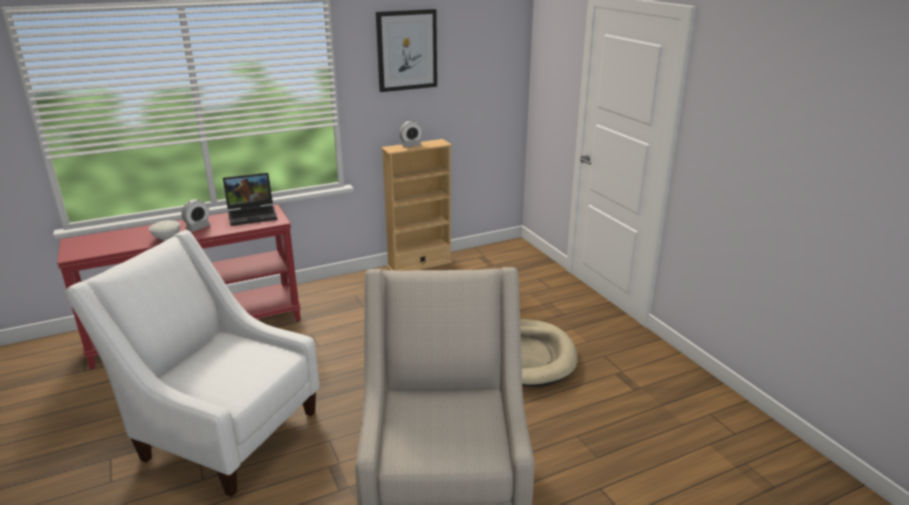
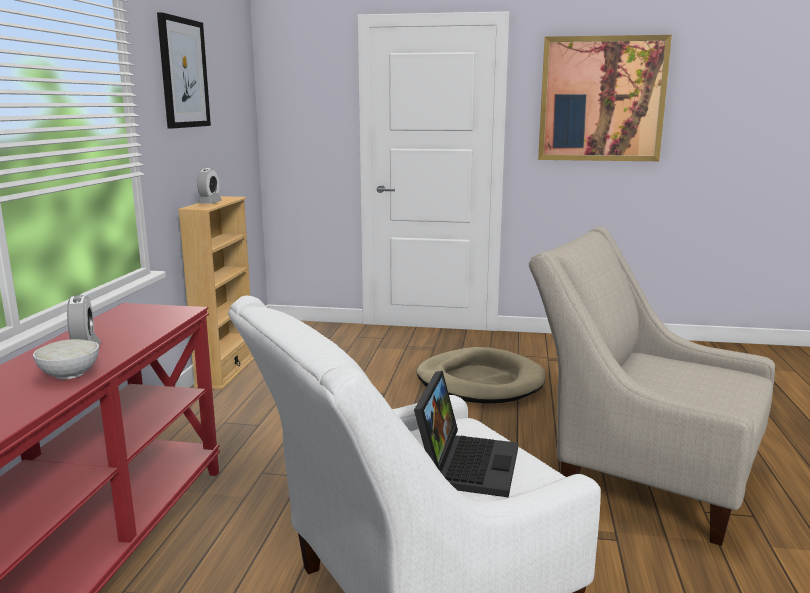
camera: 55 degrees left, 10 degrees down
(253, 214) = (125, 317): laptop -> laptop (466, 463)
(762, 125) = (601, 99): none -> picture

